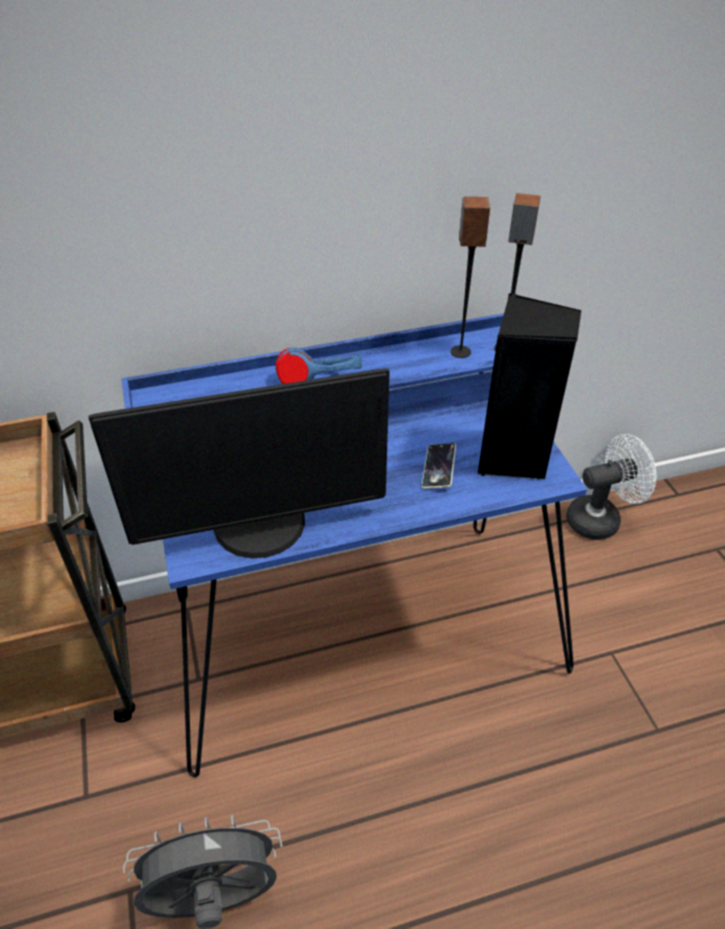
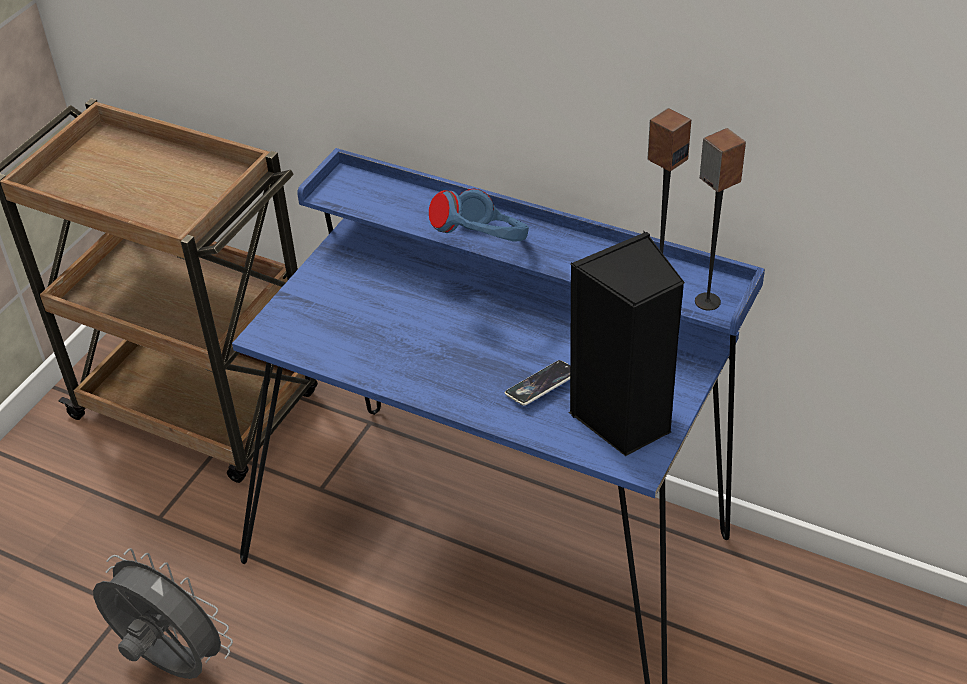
camera: 45 degrees right, 0 degrees up
(260, 527) = (340, 342): monitor -> none
(600, 518) = (892, 619): white fan -> none

